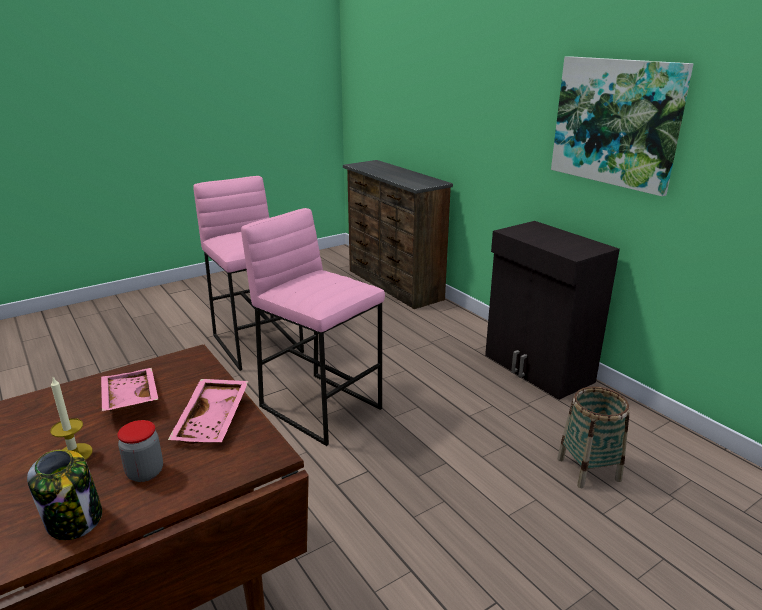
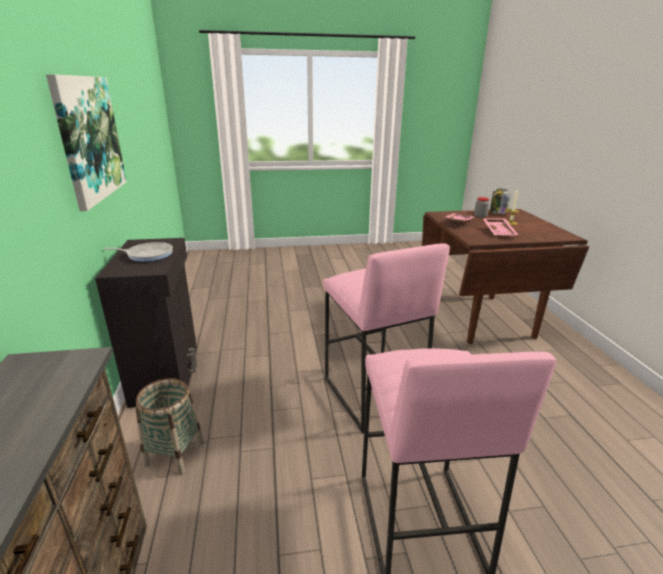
camera: 155 degrees left, 0 degrees up
(552, 239) = (147, 254): none -> frying pan
(588, 469) = (245, 313): basket -> basket (174, 453)

